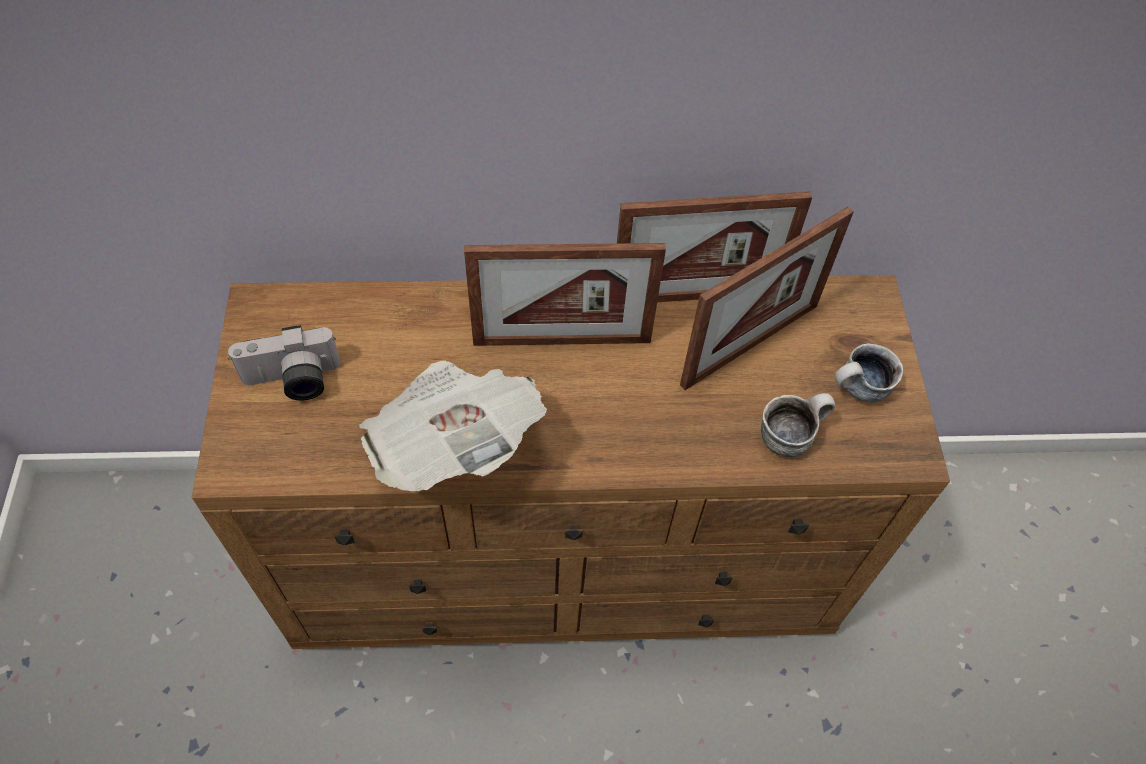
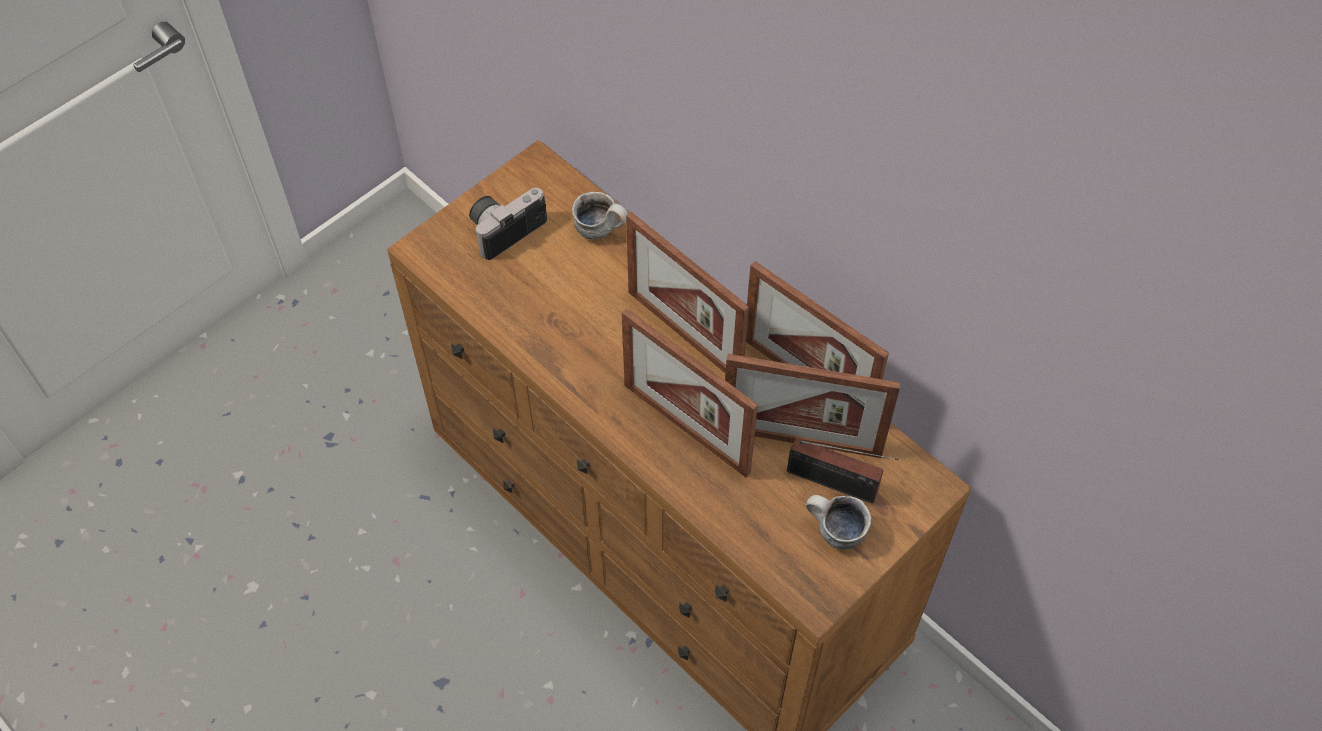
camera: 50 degrees right, 0 degrees up
(292, 382) = (505, 228): camera -> camera turned 105 degrees clockwise
(453, 442) = (549, 338): newspaper -> none
(657, 413) = (686, 428): none -> picture frame
(789, 435) = (752, 515): mug -> mug (602, 229)
(814, 354) = (836, 484): none -> radio

